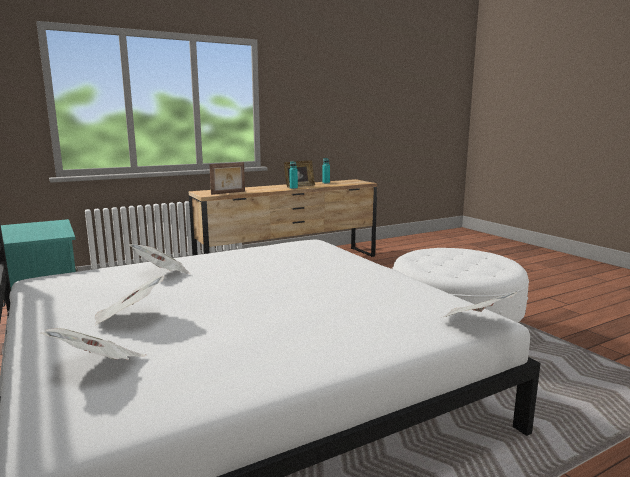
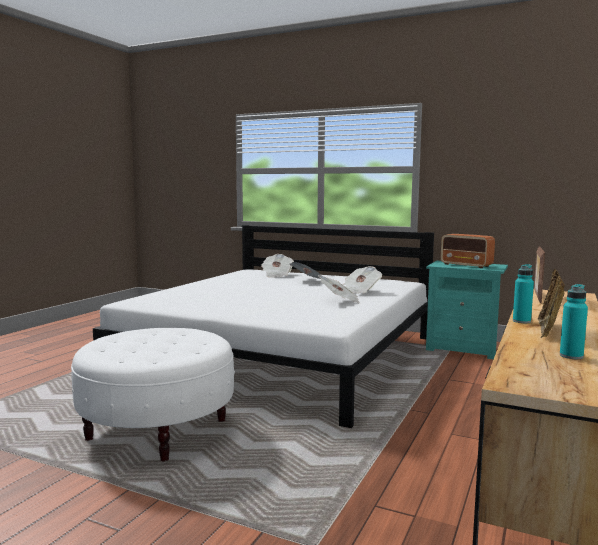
camera: 145 degrees right, 5 degrees down
(40, 229) = (466, 265): none -> radio
(475, 323) = (133, 299): newspaper -> newspaper (340, 301)

